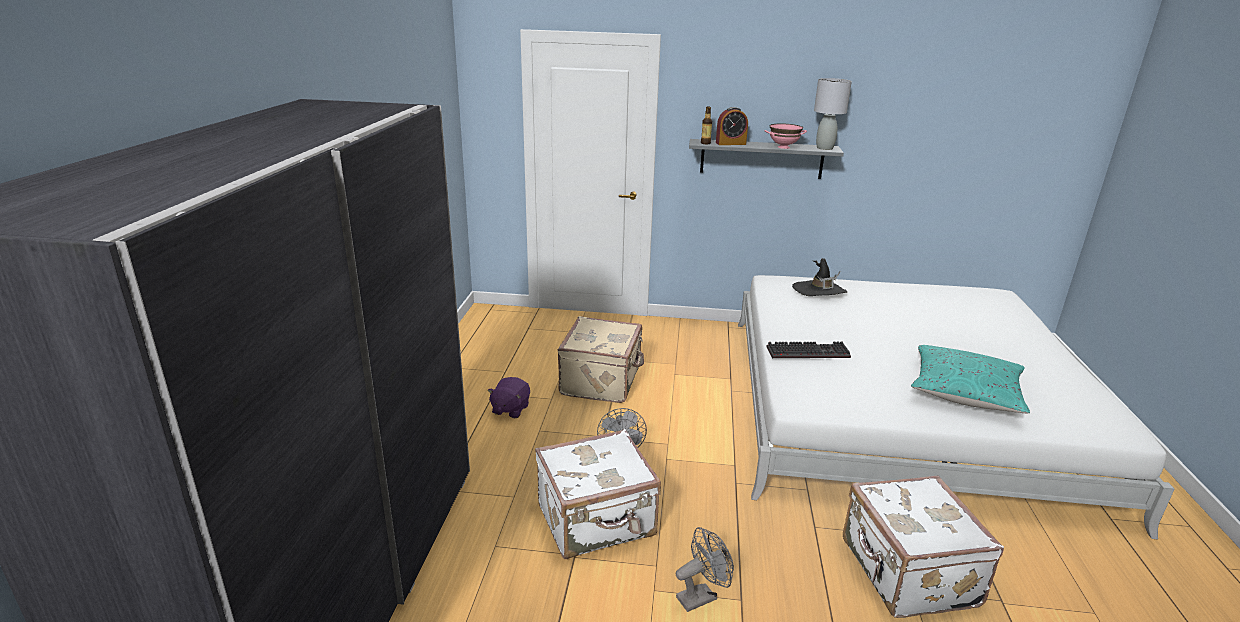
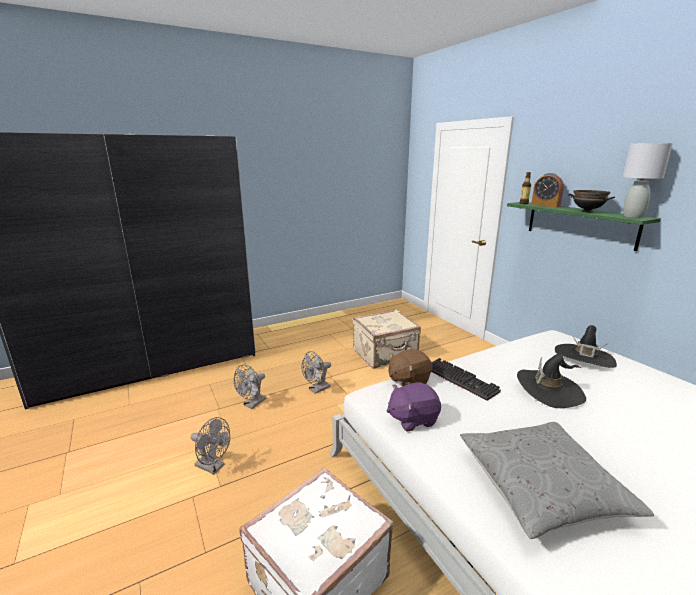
camera: 55 degrees right, 5 degrees down
(510, 409) = (322, 343): purple plush toy -> purple plush toy (412, 419)
(597, 521) = (252, 404): white suitcase -> grey fan
(761, 159) = (580, 224): grey shelf -> green shelf
(783, 147) = (587, 211): pink bowl -> black bowl
(783, 375) = (408, 380): none -> brown plush toy
(856, 328) = (549, 390): none -> black hat
(965, 392) = (540, 488): turquoise pillow -> grey pillow

